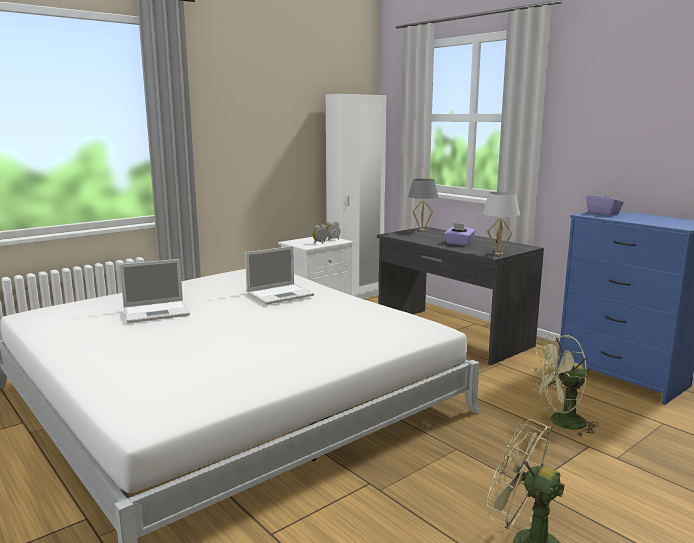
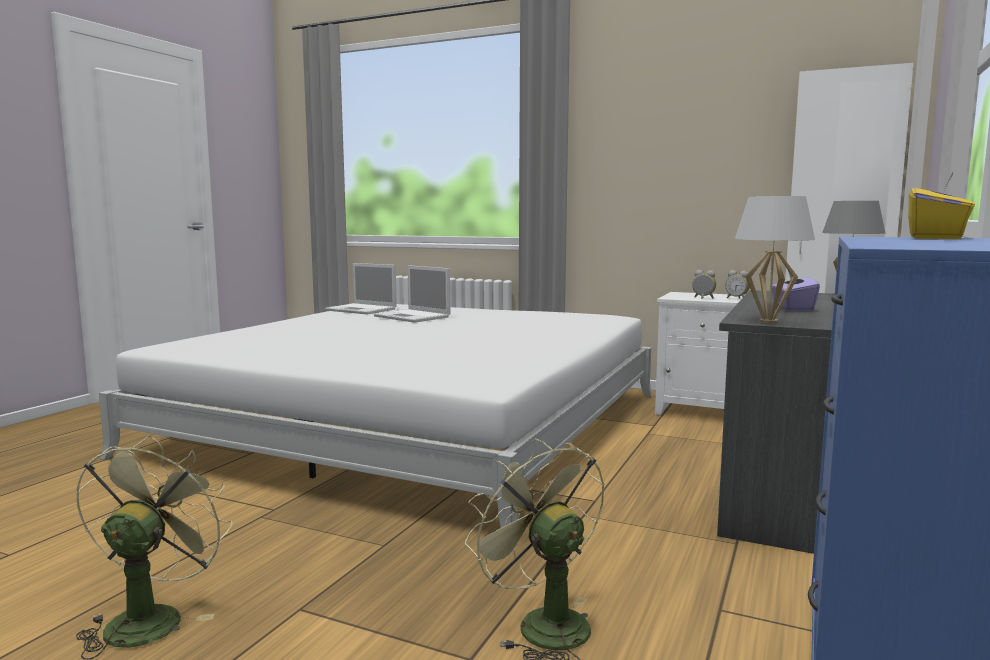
camera: 65 degrees right, 5 degrees down
(281, 294) = (523, 330): laptop -> laptop (362, 310)
(603, 213) = (936, 238): purple tissue box -> yellow tissue box

